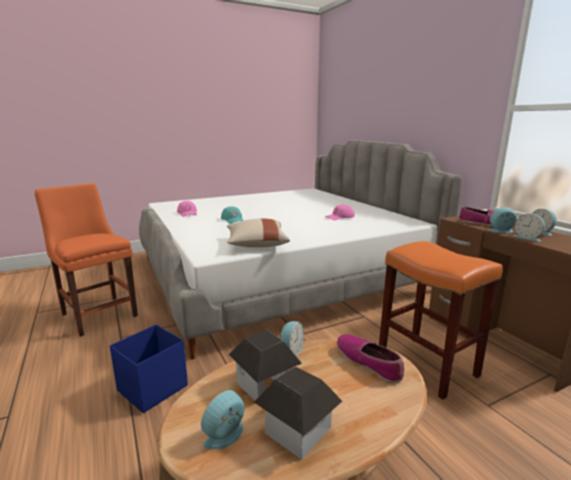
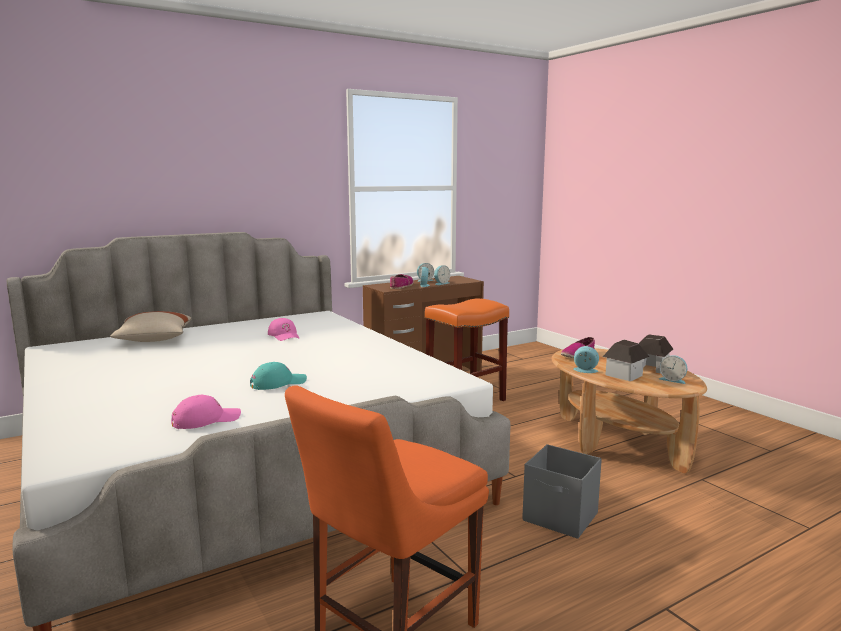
camera: 95 degrees left, 5 degrees down
(151, 388) = (561, 518): blue storage box -> grey storage box
(256, 244) = (410, 364): beige pillow -> beige pillow (154, 340)

